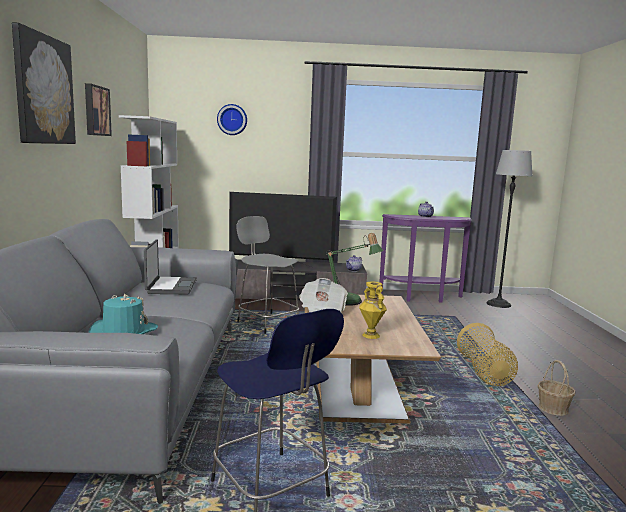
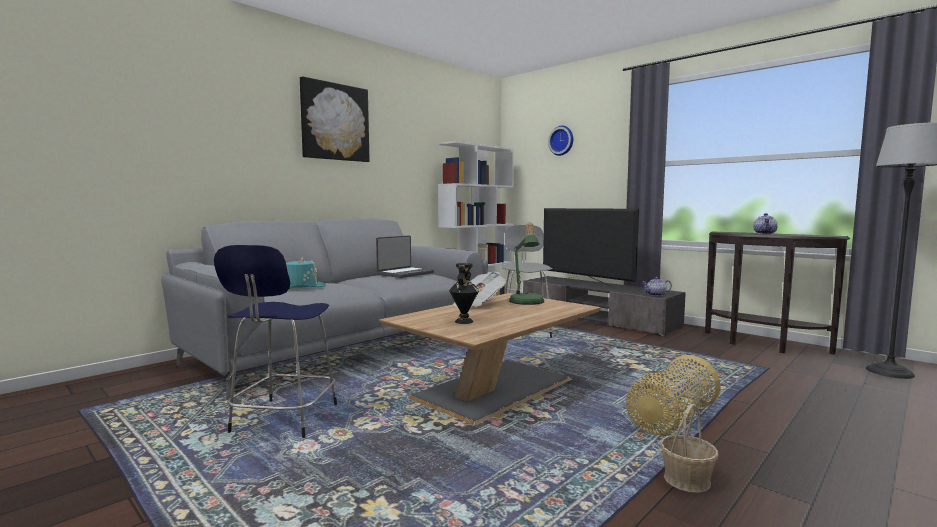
camera: 45 degrees right, 5 degrees down
(95, 111) = (407, 139): picture -> none
(370, 335) = (463, 321): yellow vase -> black vase
(422, 298) = (762, 345): purple console table -> brown console table

